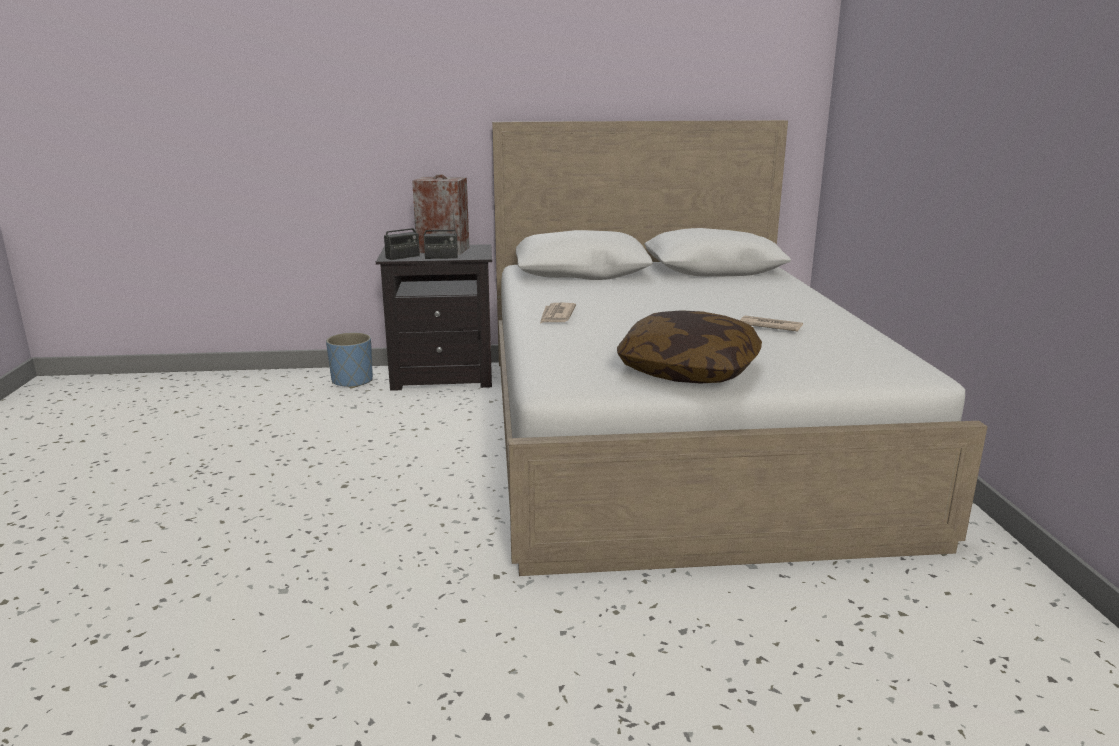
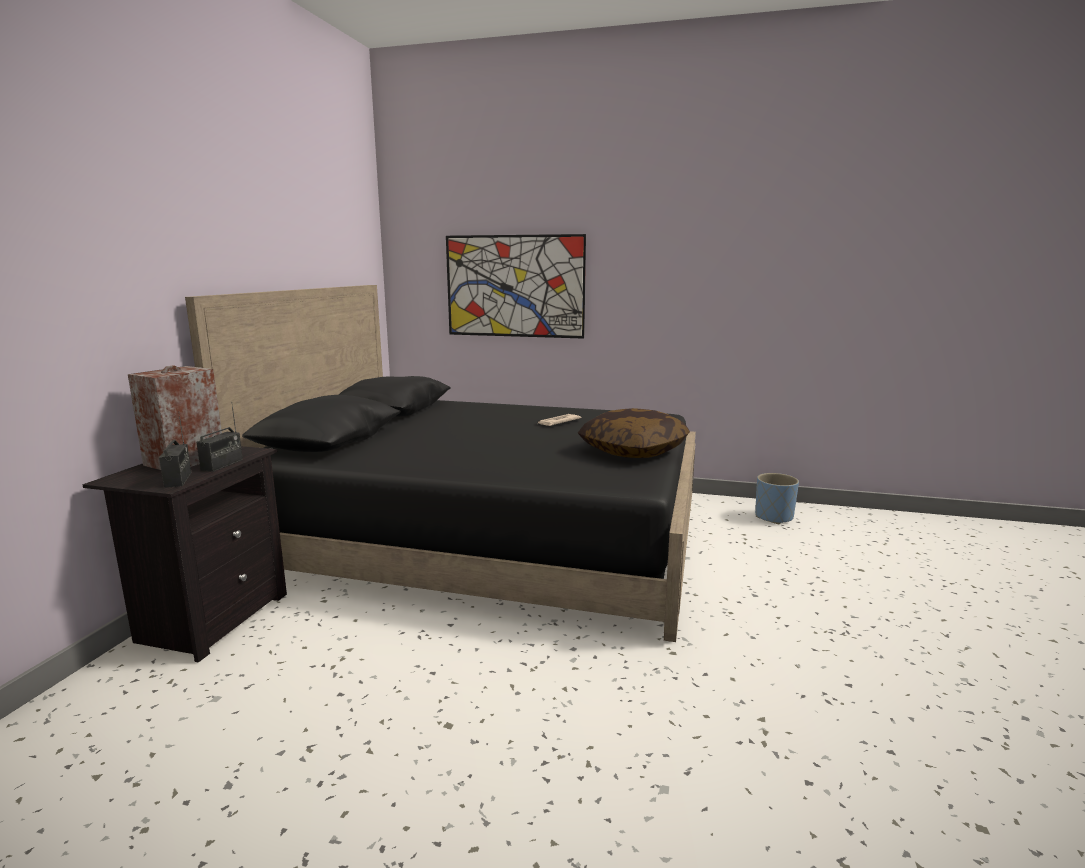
camera: 70 degrees left, 5 degrees down
(352, 381) = (116, 691): blue planter -> blue planter (774, 517)
(556, 316) = (463, 463): newspaper -> none
(674, 434) = (488, 537): white bed -> black bed
(911, 133) = (514, 286): none -> picture

